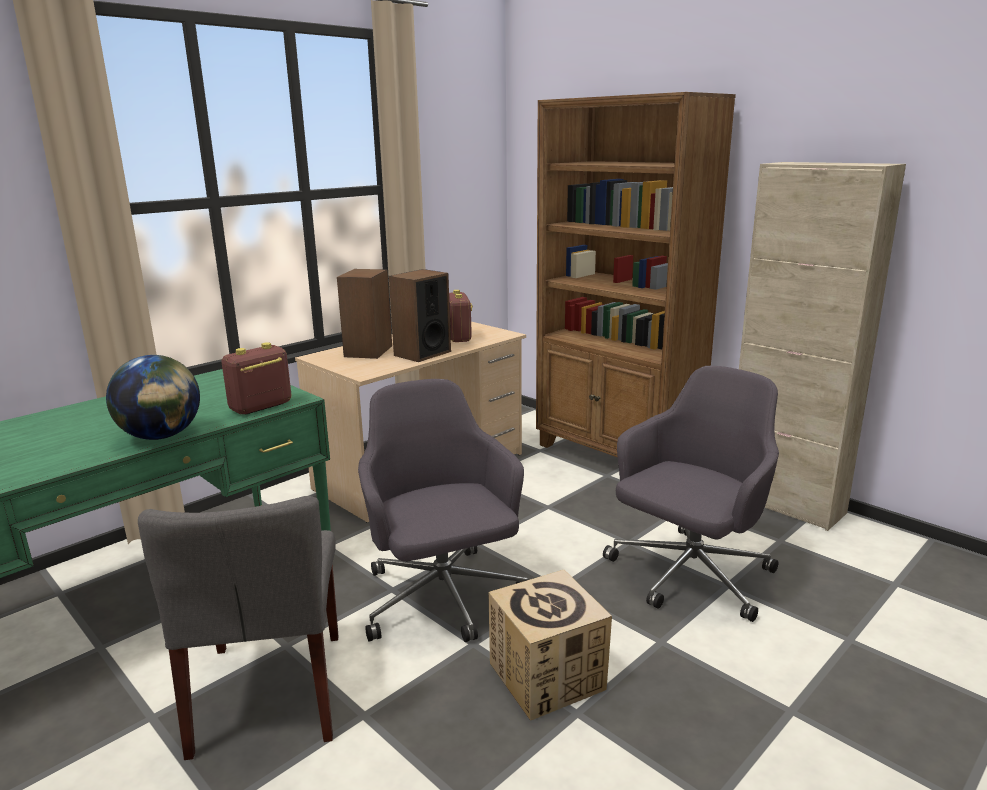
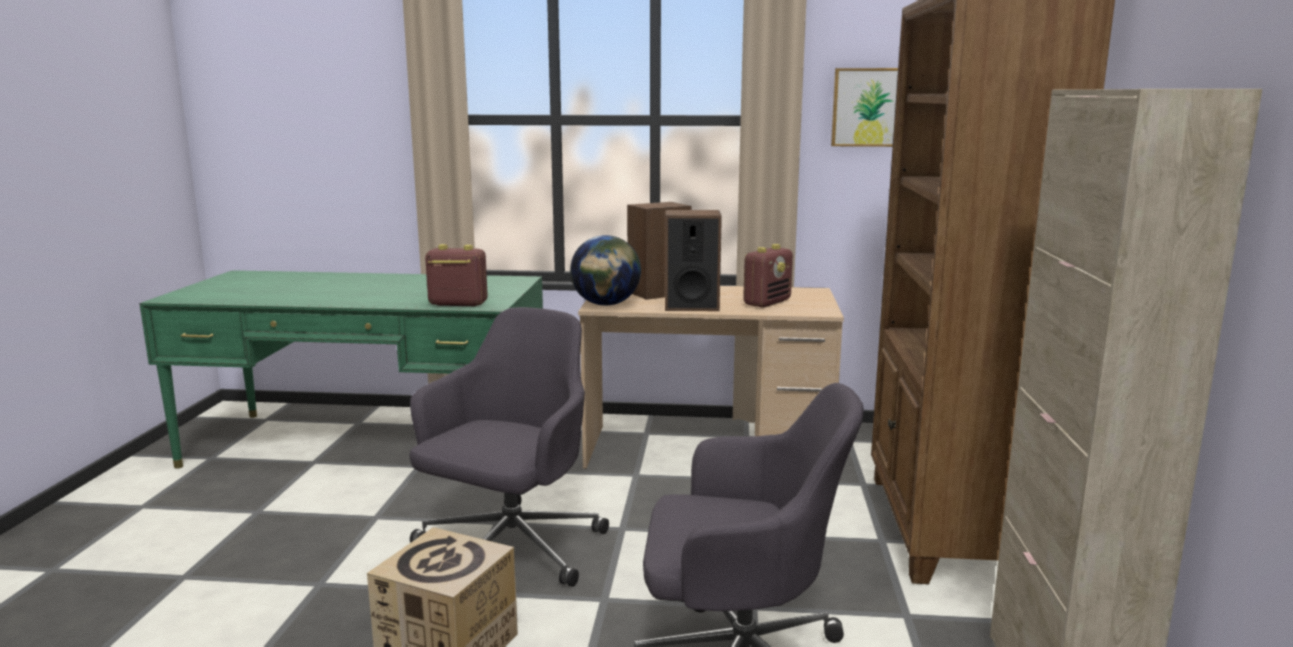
camera: 50 degrees right, 5 degrees down
(161, 436) = (365, 302): globe -> globe (606, 304)
(270, 692) = (315, 537): grey chair -> none
(453, 173) = (871, 107): none -> picture

